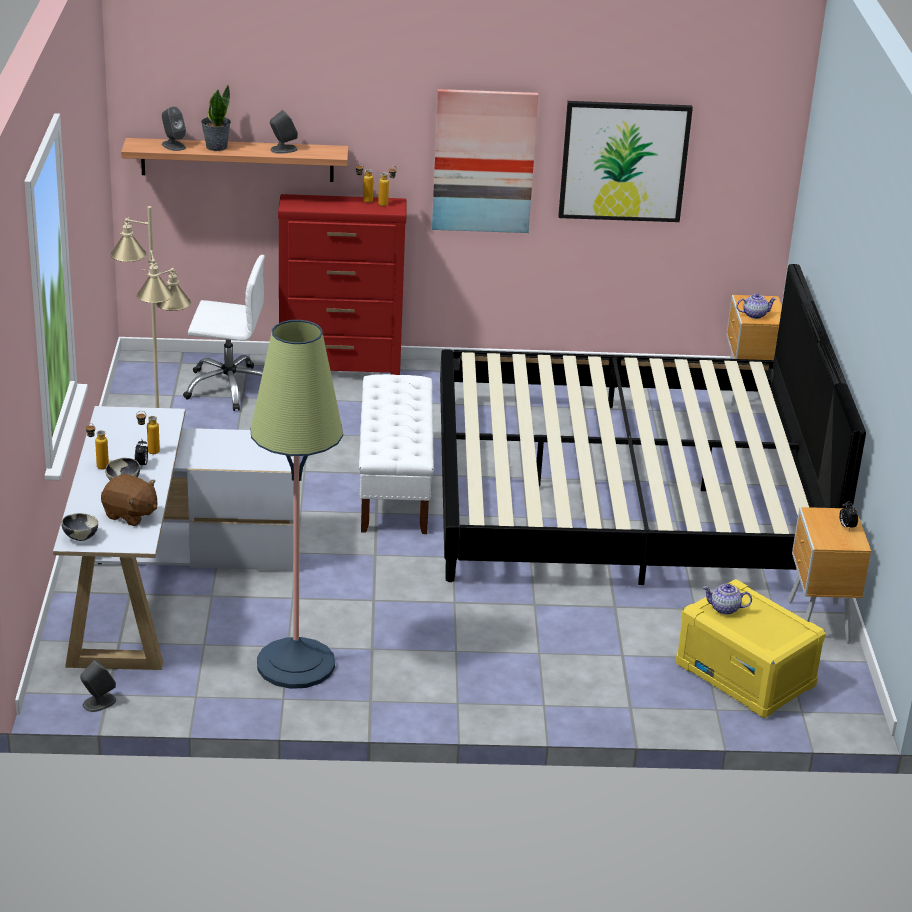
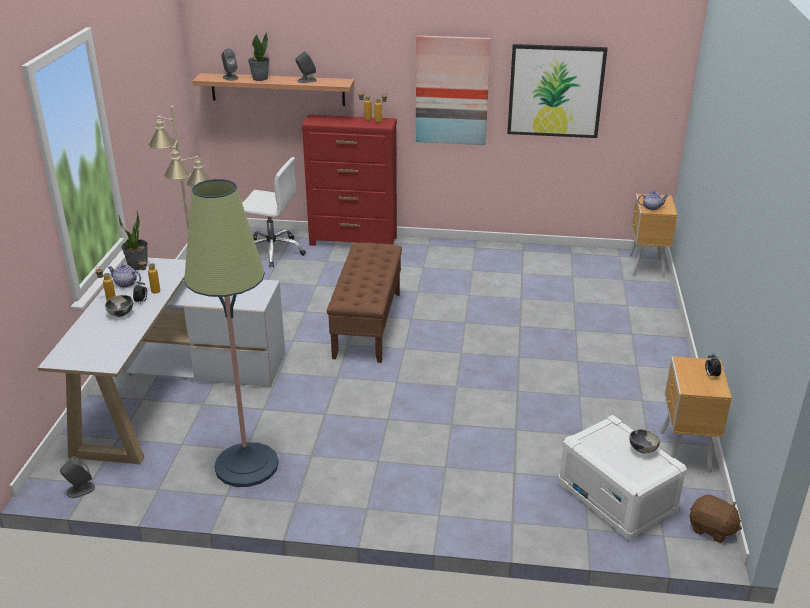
camera: 10 degrees right, 0 degrees up
(80, 537) = (64, 357): bowl -> bowl (642, 449)
(113, 418) = (138, 266): none -> potted plant
(130, 515) = (113, 340): brown plush toy -> brown plush toy (711, 529)
(395, 486) = (367, 325): white bench -> brown bench
(624, 492) = (540, 336): bed -> none
(725, 609) = (600, 441): teapot -> teapot (126, 284)
(746, 675) = (617, 497): yellow storage box -> white storage box

